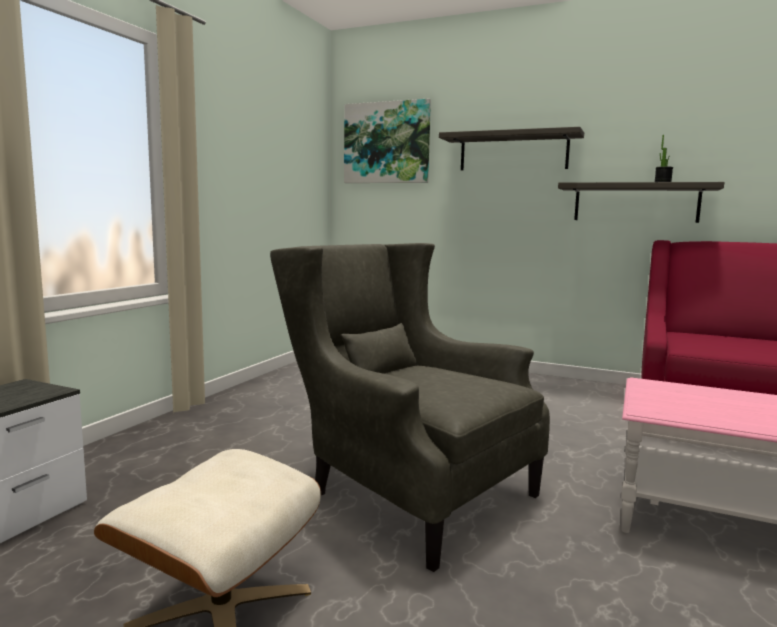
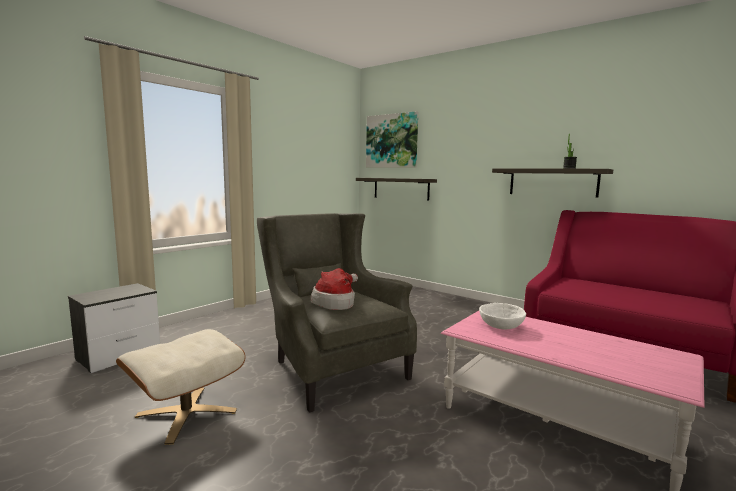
camera: 15 degrees right, 0 degrees up
(434, 384) = (336, 302): none -> hat
(513, 152) = (470, 146): shelf -> shelf (401, 188)
(689, 400) = (501, 326): none -> white bowl

